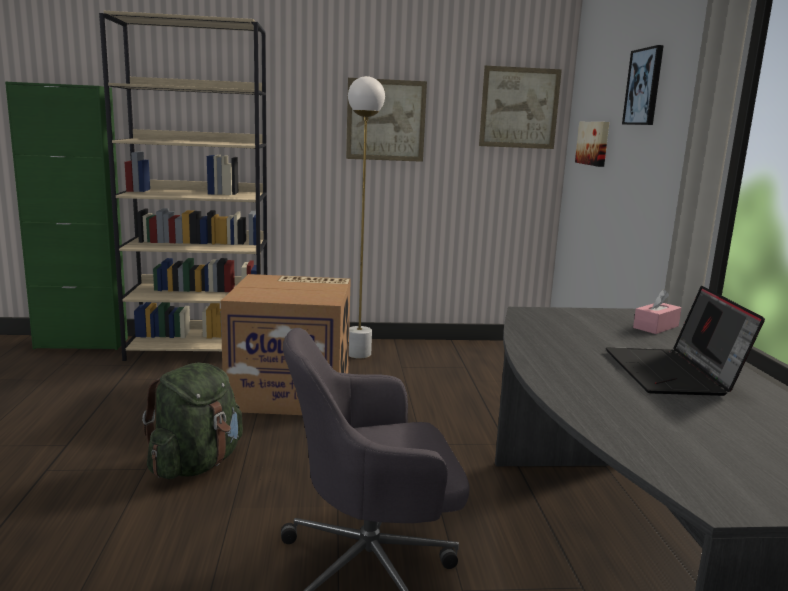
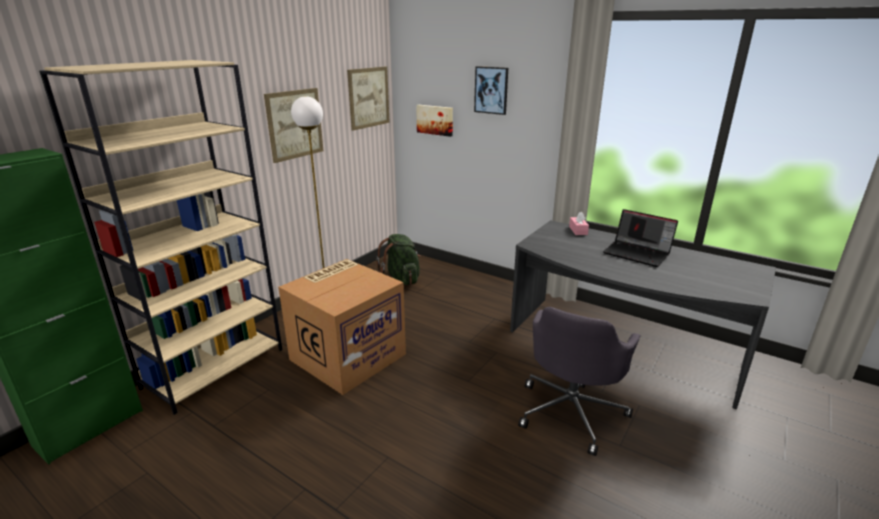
camera: 50 degrees left, 10 degrees up
(196, 464) = (405, 432): green backpack -> green backpack (402, 279)

